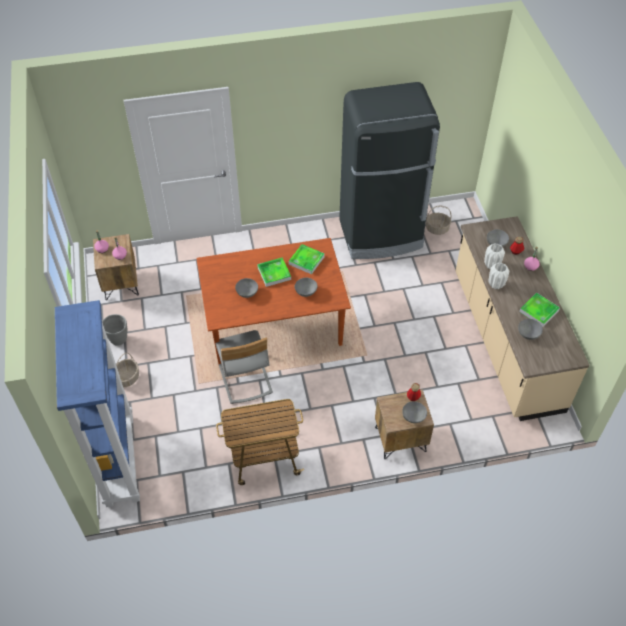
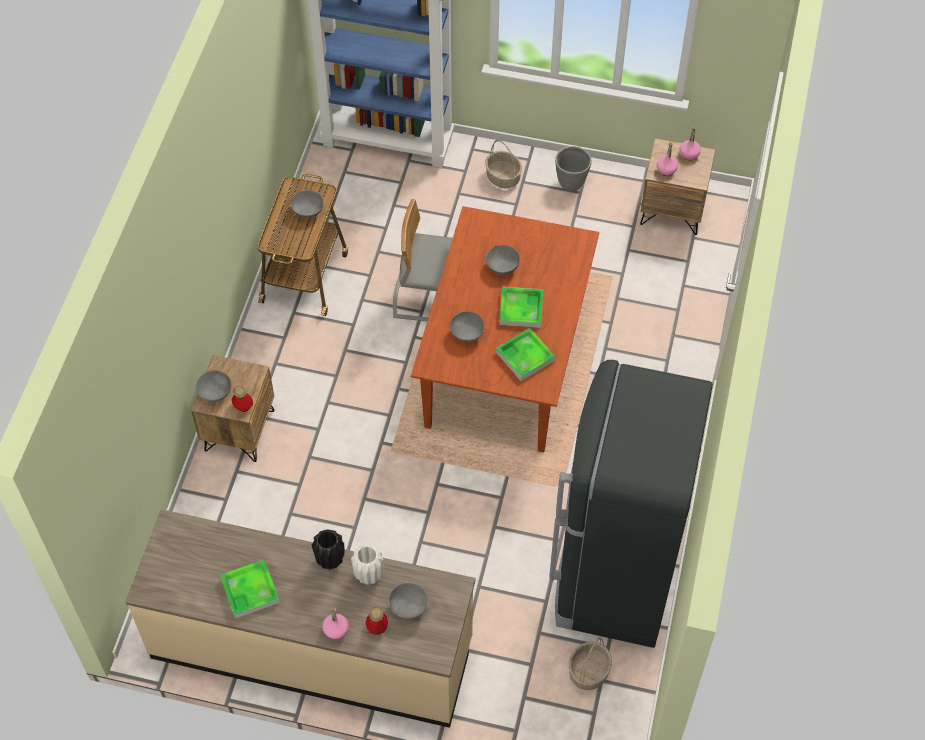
camera: 115 degrees right, 5 degrees up
(496, 285) = (330, 560): white vase -> black vase
(528, 334) = (221, 552): grey bowl -> grey bowl (308, 211)

